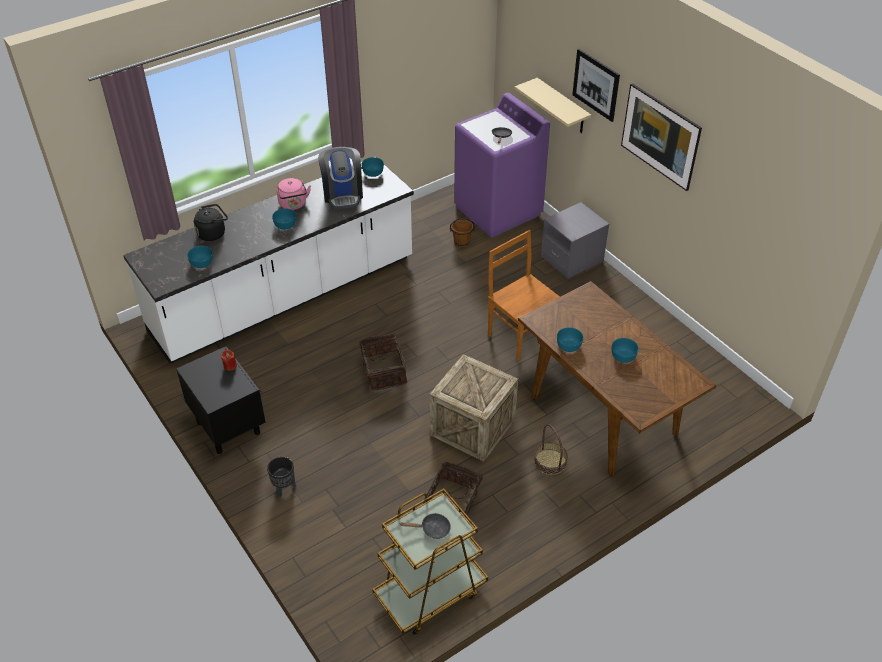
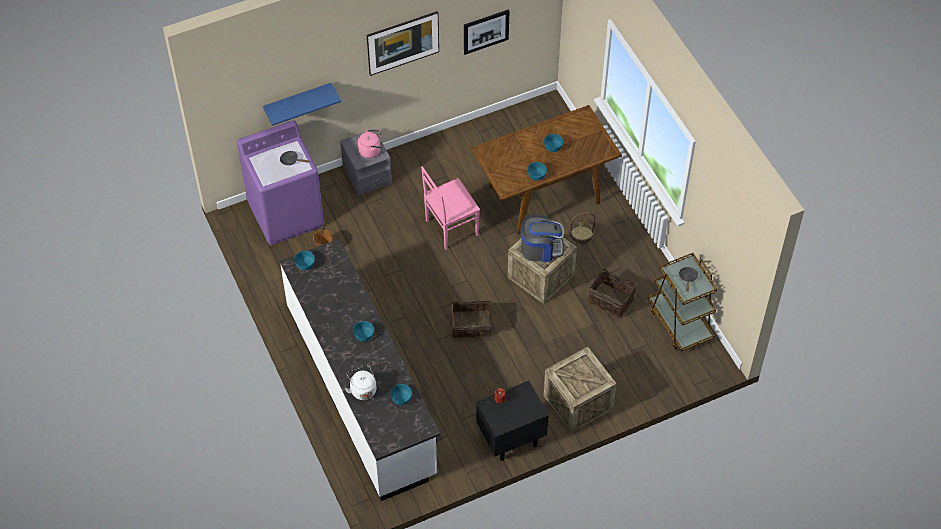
camera: 80 degrees left, 10 degrees up
(213, 233) = (362, 389): black kettle -> white kettle
(284, 487) = (578, 402): black planter -> crate
(293, 205) = (337, 327): pink kettle -> pink kettle (371, 150)
(343, 194) = (331, 289): coffee machine -> coffee machine (540, 248)
(520, 335) = (450, 228): brown chair -> pink chair
(562, 107) = (298, 101): beige shelf -> blue shelf
(596, 84) = (330, 62): picture -> picture (486, 31)

